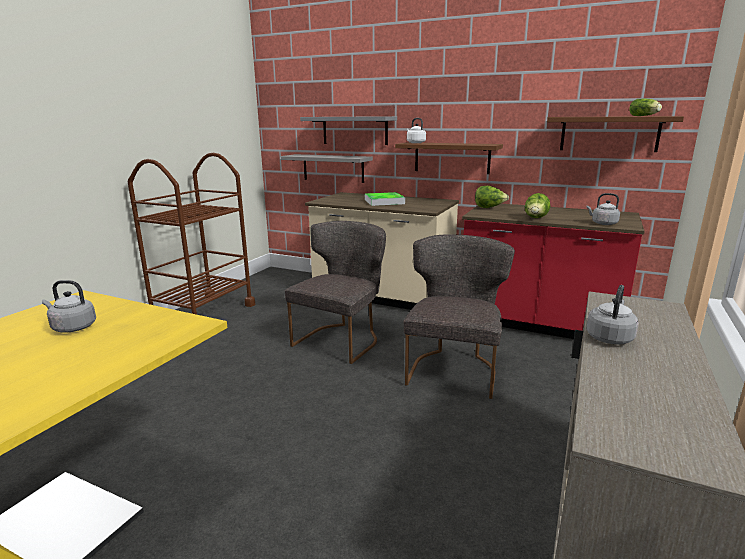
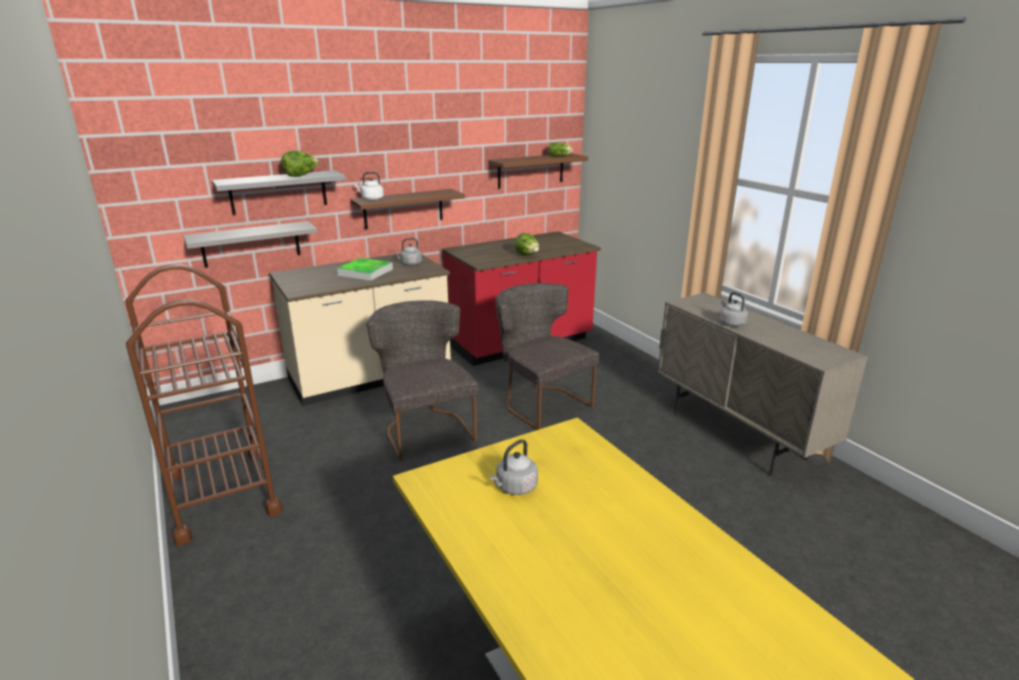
camera: 55 degrees left, 5 degrees up
(489, 208) = (468, 253): lettuce -> lettuce (301, 176)
(602, 223) = (570, 248): grey kettle -> grey kettle (410, 264)

